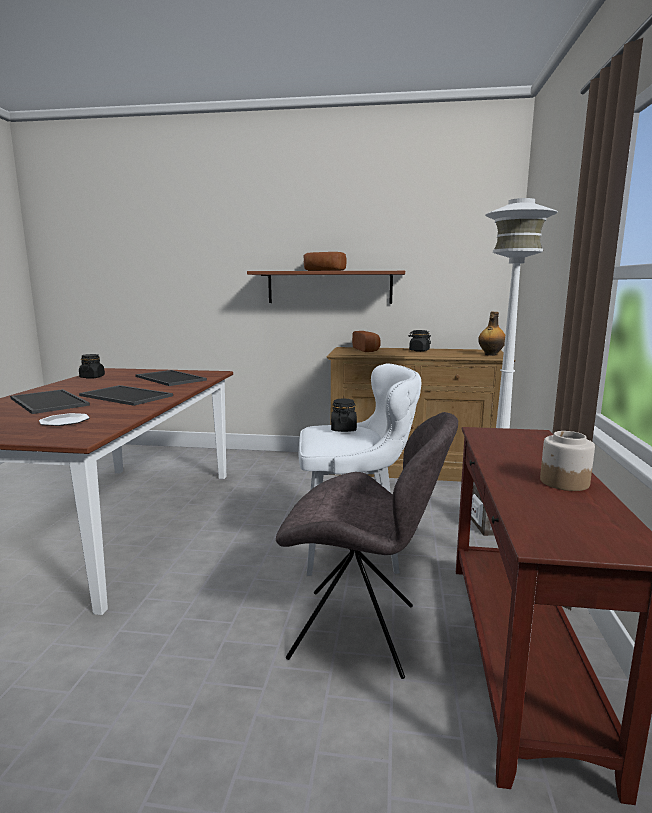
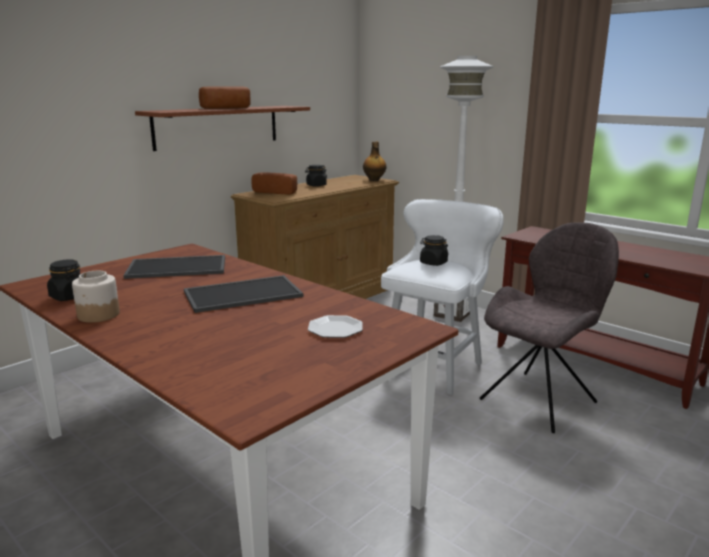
camera: 55 degrees left, 5 degrees up
(47, 402) = (201, 330): tray -> none
(564, 482) = (628, 247): jar -> jar (98, 315)

